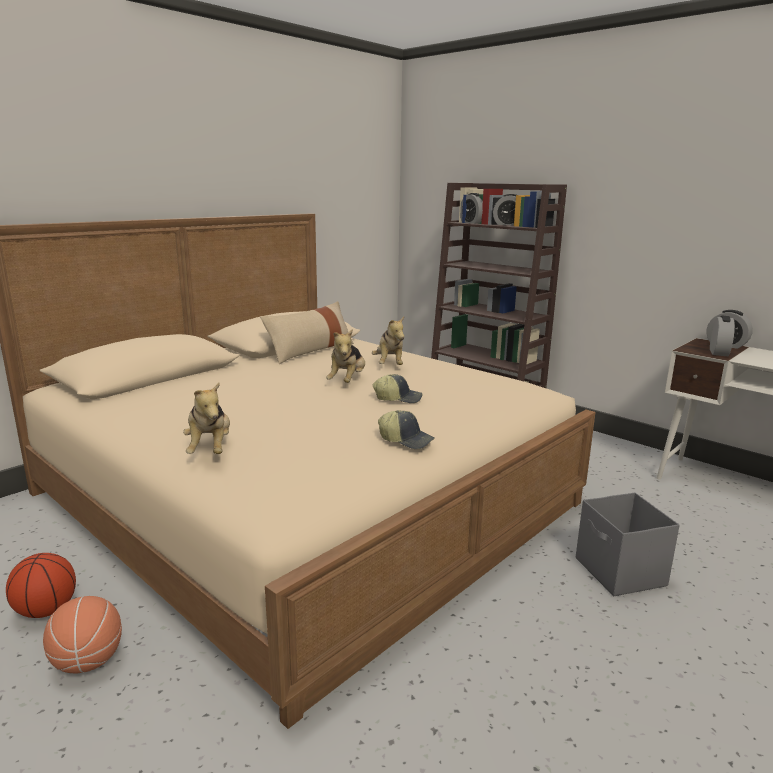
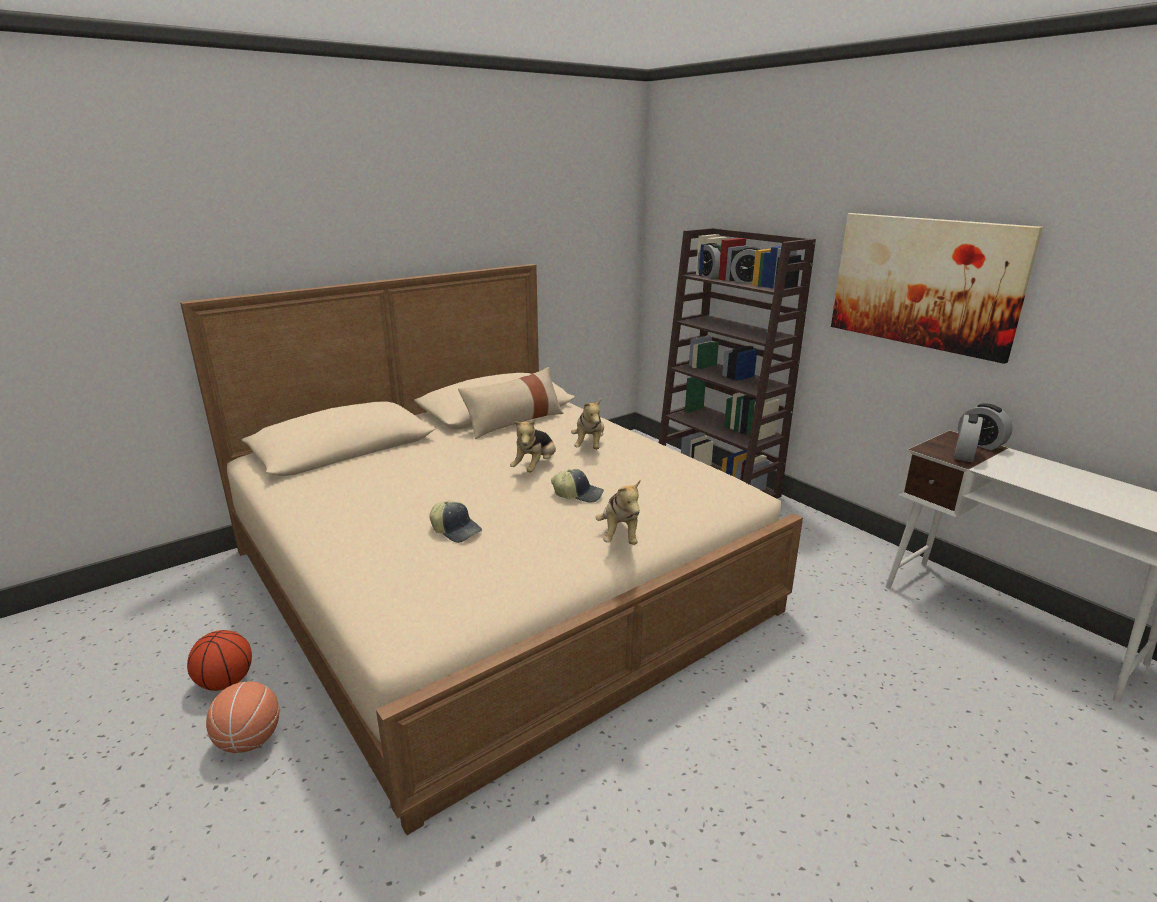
camera: 10 degrees right, 5 degrees up
(210, 449) = (367, 549): plush toy -> plush toy (620, 535)
(406, 440) = (563, 552): cap -> cap (456, 530)
(620, 573) = (798, 703): grey storage box -> none
(666, 214) = (924, 283): none -> picture

